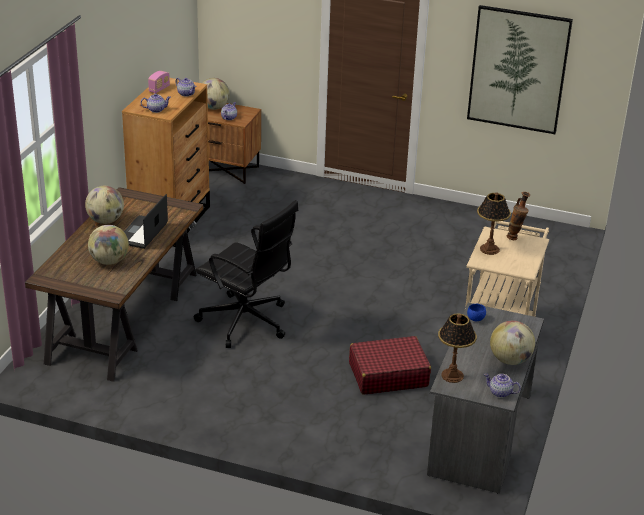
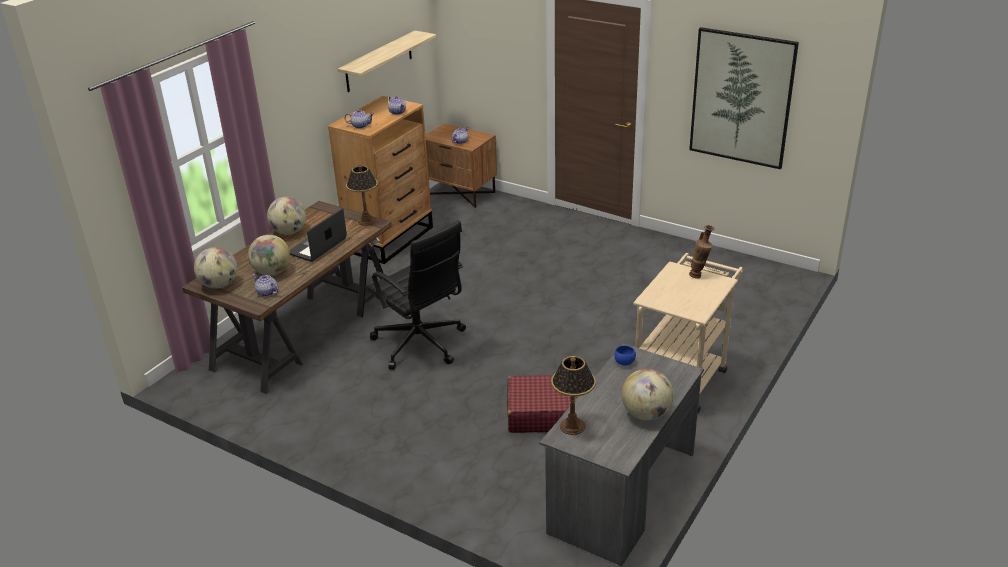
camera: 15 degrees right, 0 degrees up
(157, 42) = (379, 61): none -> shelf
(159, 89) = (374, 107): radio -> none
(214, 108) = (450, 132): globe -> globe (219, 285)
(489, 249) = (665, 286): table lamp -> table lamp (366, 221)
(500, 393) = (620, 452): teapot -> teapot (267, 293)

